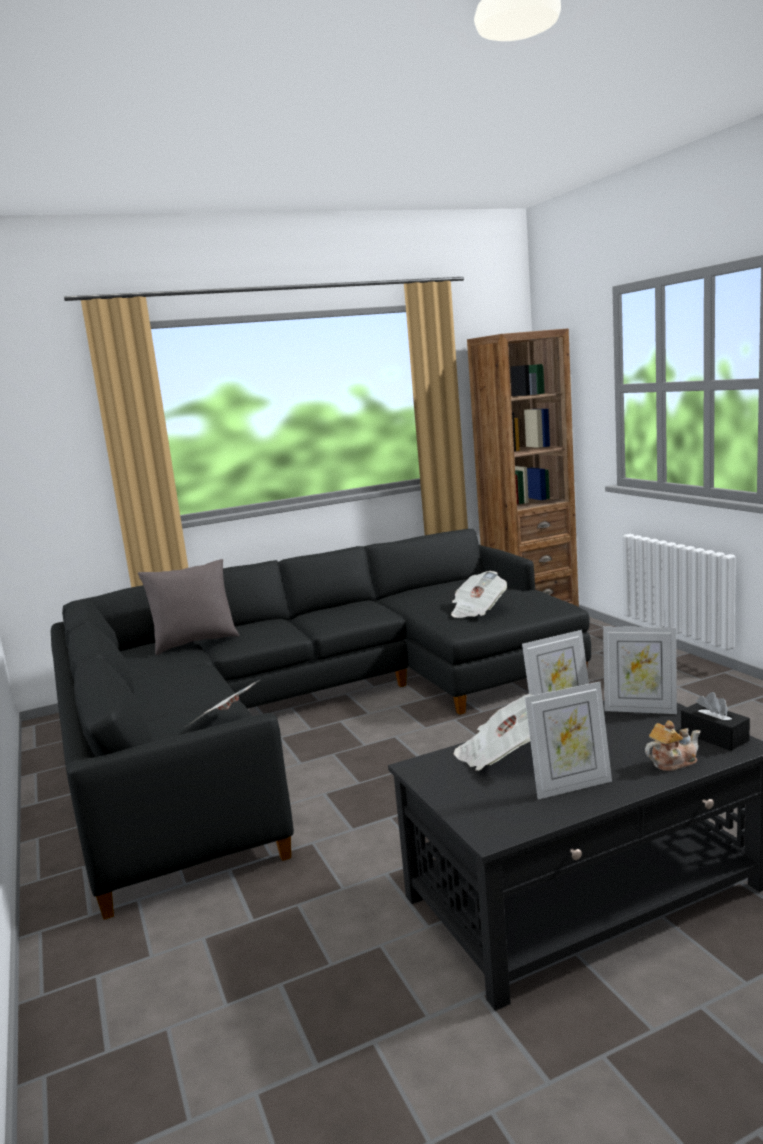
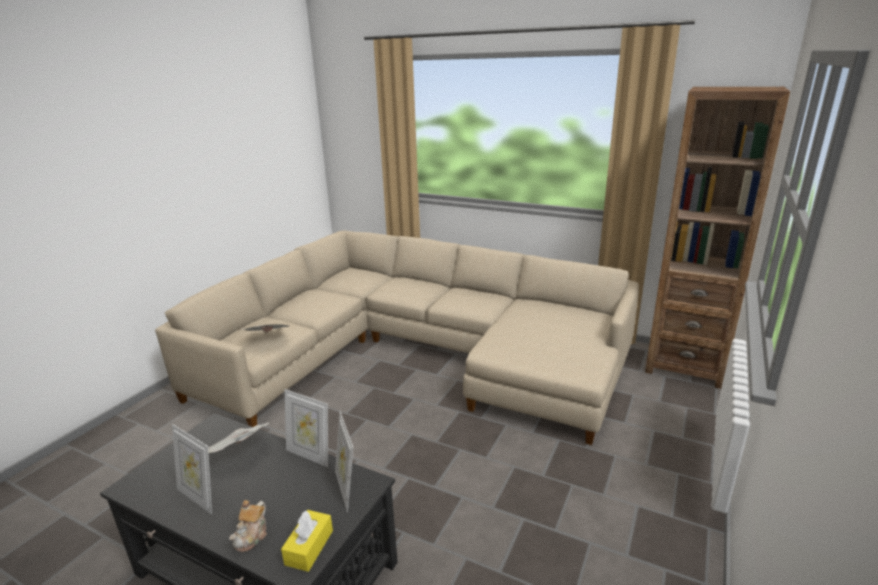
camera: 50 degrees right, 10 degrees up
(195, 643) = (376, 280): grey pillow -> none
(308, 713) = (416, 354): black sofa -> beige sofa
(477, 610) = (526, 342): newspaper -> none
(672, 762) = (252, 536): teapot -> teapot turned 75 degrees clockwise
(714, 736) = (309, 547): black tissue box -> yellow tissue box

